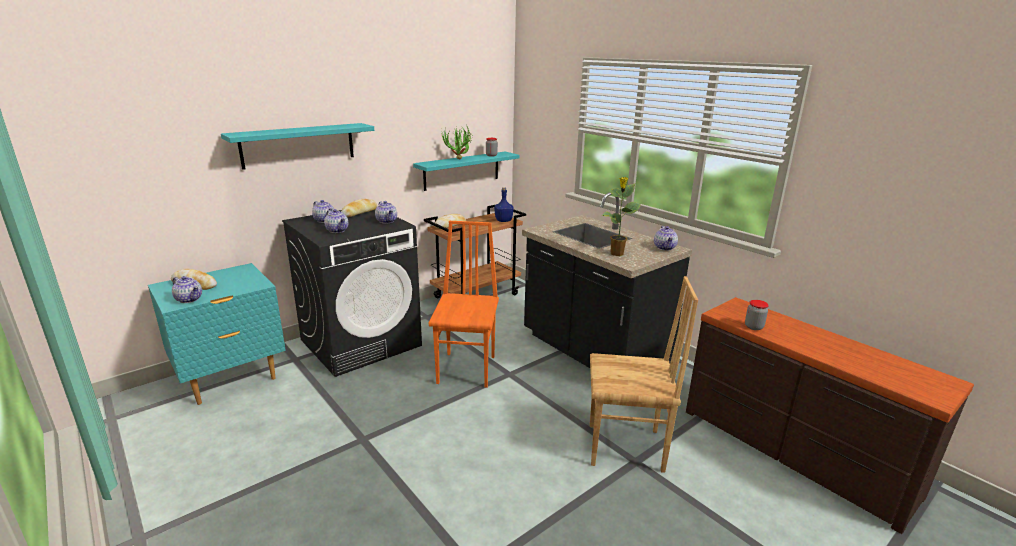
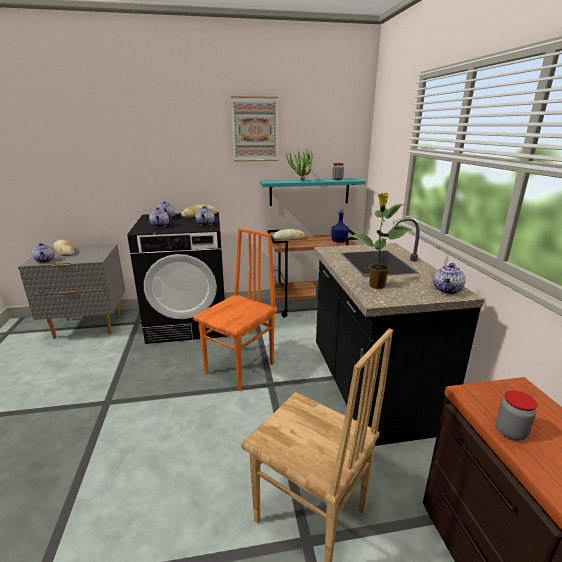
camera: 30 degrees right, 0 degrees up
(231, 380) = (88, 326): turquoise nightstand -> grey nightstand
(298, 145) = (157, 156): turquoise shelf -> none
(406, 107) = (255, 129): none -> picture

